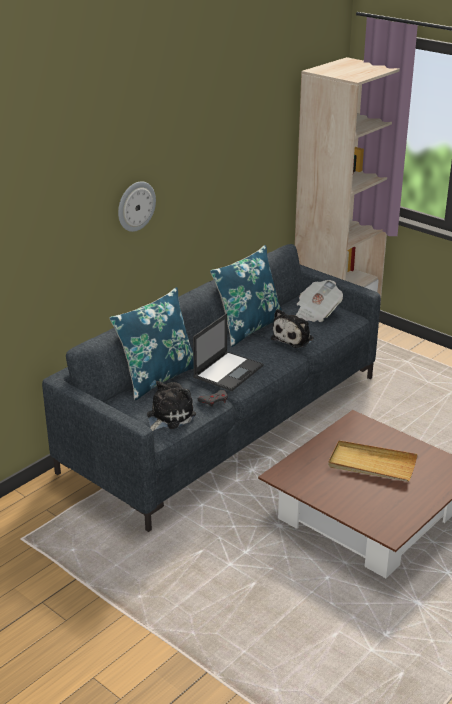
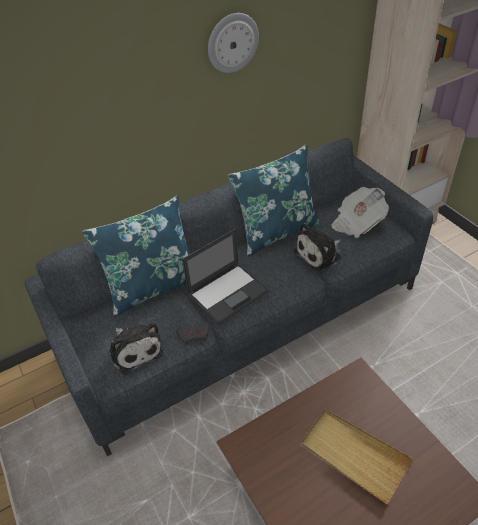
camera: 20 degrees right, 15 degrees up
(135, 206) = (134, 96): wall clock -> wall clock (232, 43)
(168, 417) = (135, 350): plush toy -> plush toy turned 90 degrees clockwise

